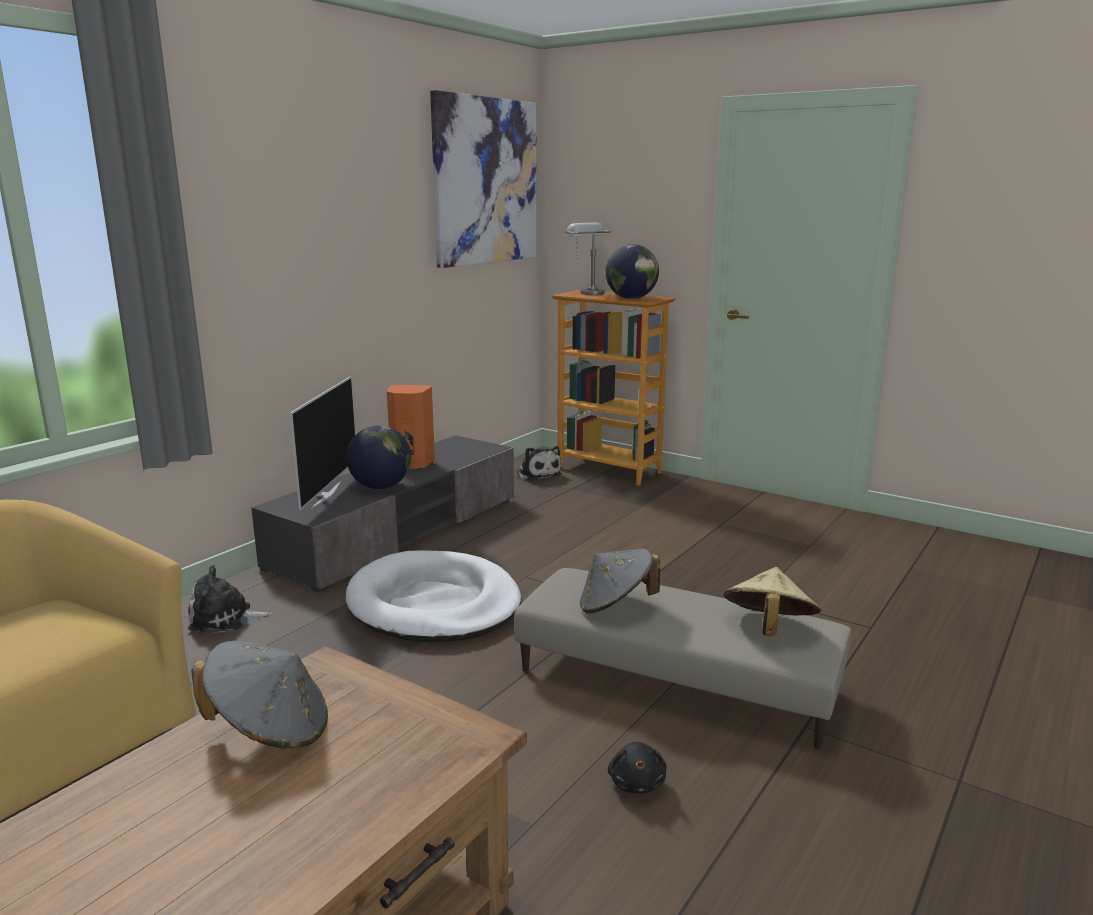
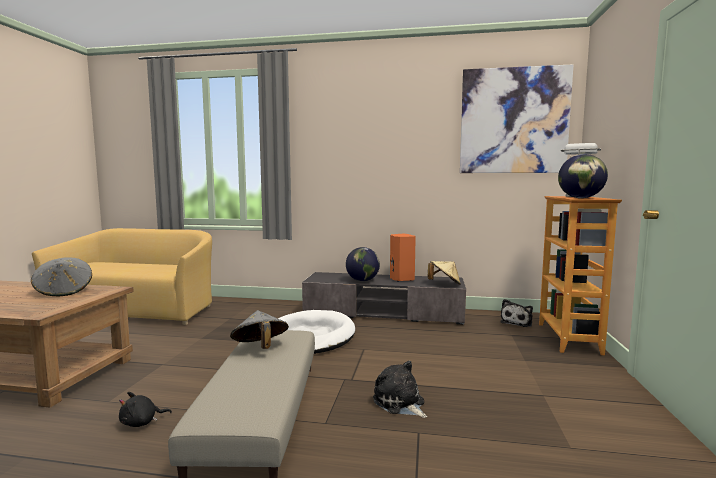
camera: 65 degrees right, 10 degrees down
(225, 619) = (268, 309): plush toy -> plush toy (400, 403)
(325, 495) = (340, 276): television -> none
(768, 629) = (246, 397): beige hat -> beige hat (444, 284)

